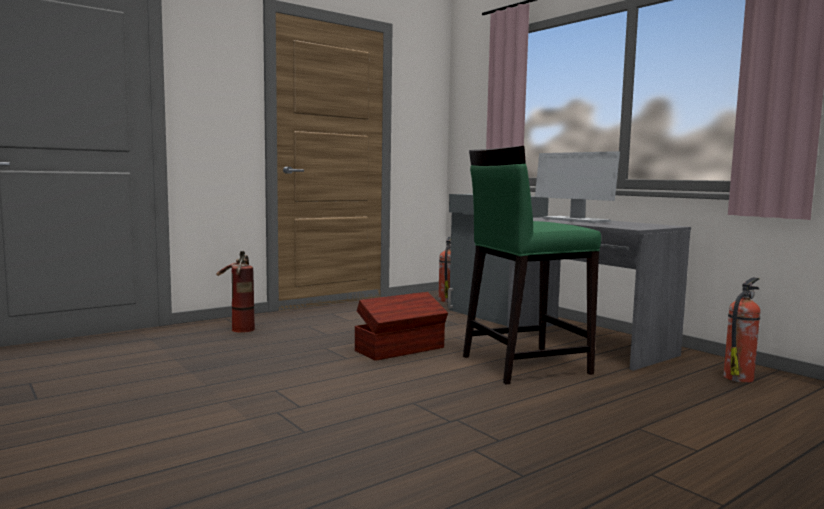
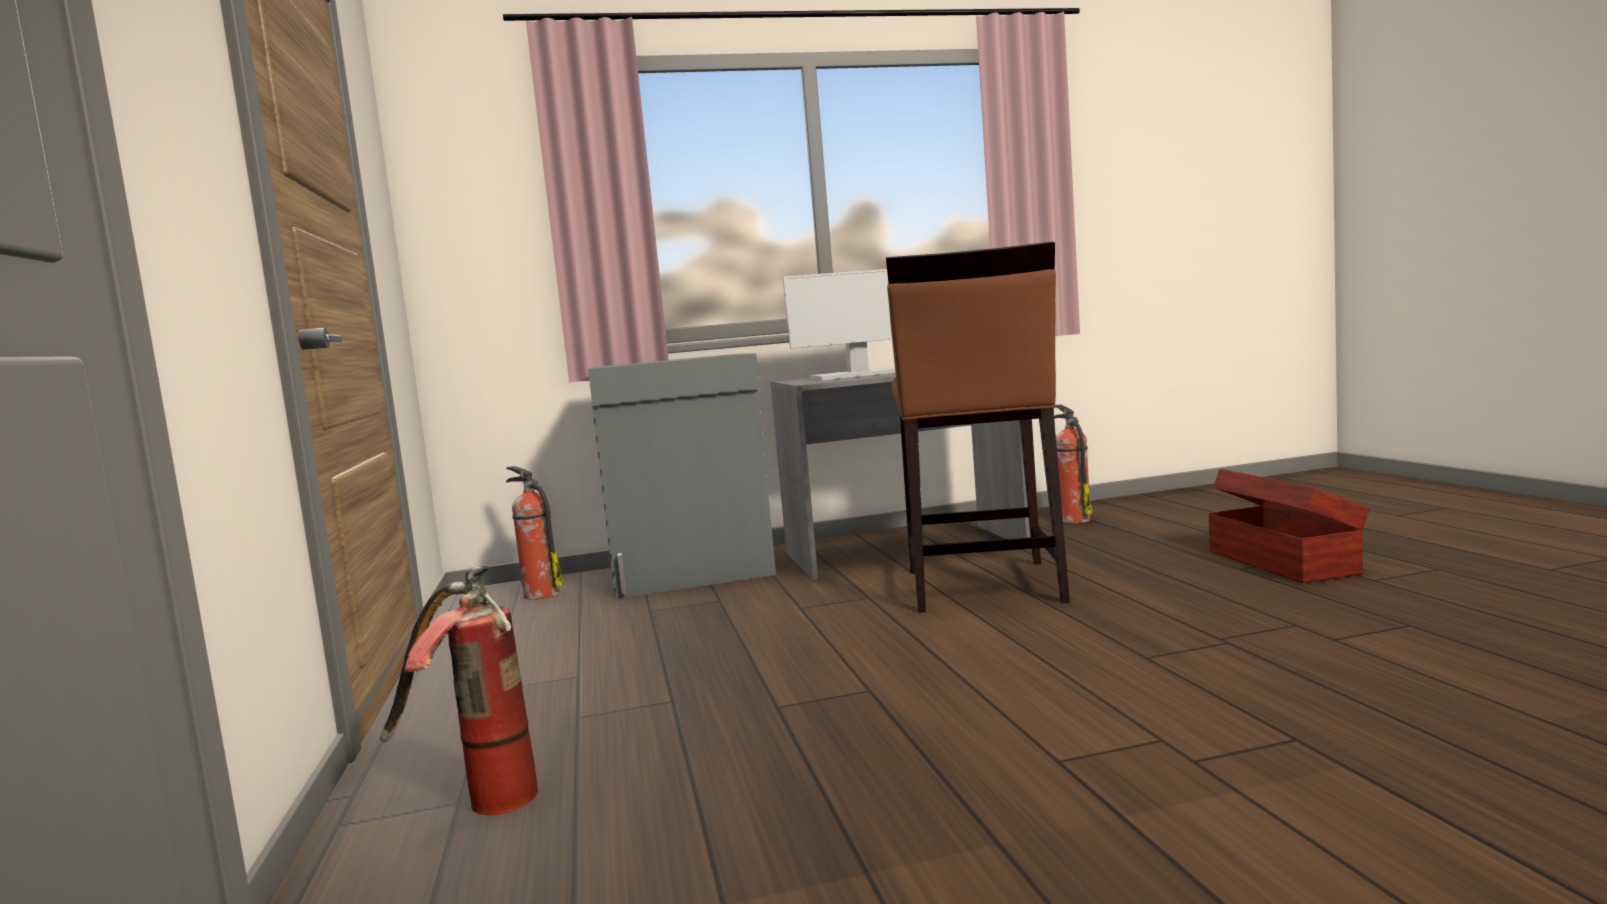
camera: 65 degrees left, 0 degrees up
(401, 349) = (847, 646): brown storage box -> brown storage box (1282, 562)
(523, 364) = (982, 586): green stool -> brown stool

